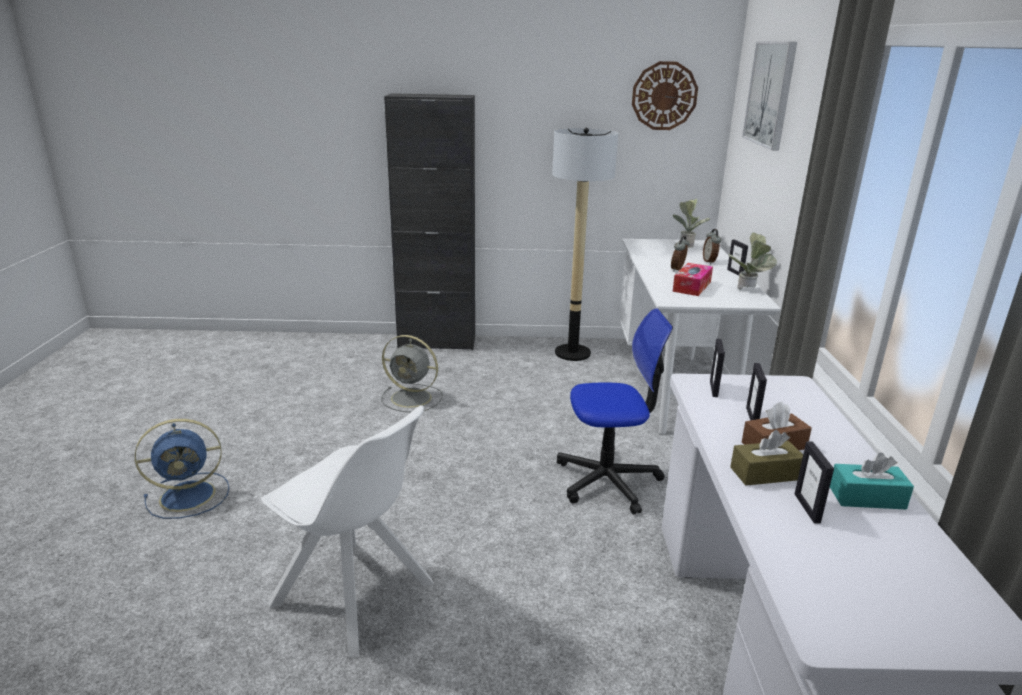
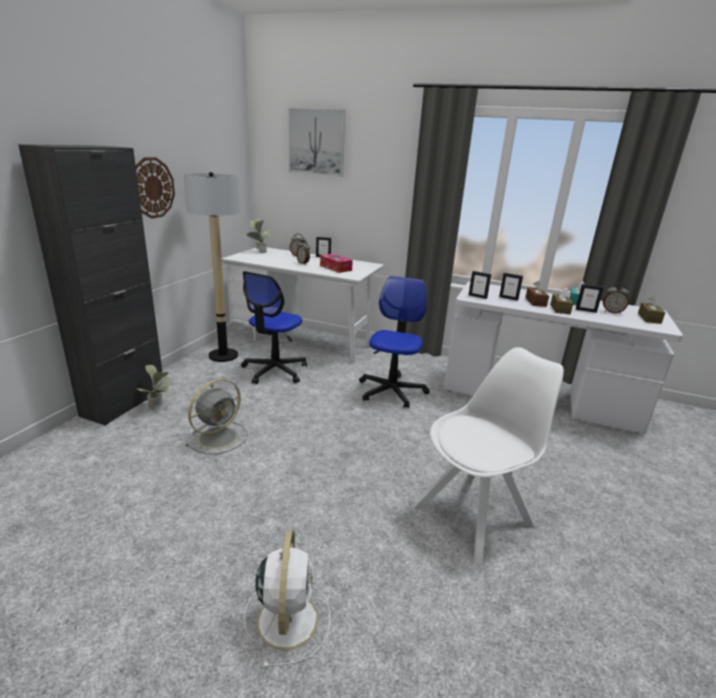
camera: 70 degrees left, 0 degrees up
(190, 495) = (287, 617): blue fan -> white fan
(571, 389) = (274, 371): none -> office chair
(664, 96) = (220, 145): wall clock -> wall clock (152, 188)
(748, 291) = (354, 262): potted plant -> potted plant (158, 406)
(857, 549) = (612, 312): none -> alarm clock
(894, 614) = (649, 318): none -> brown tissue box

